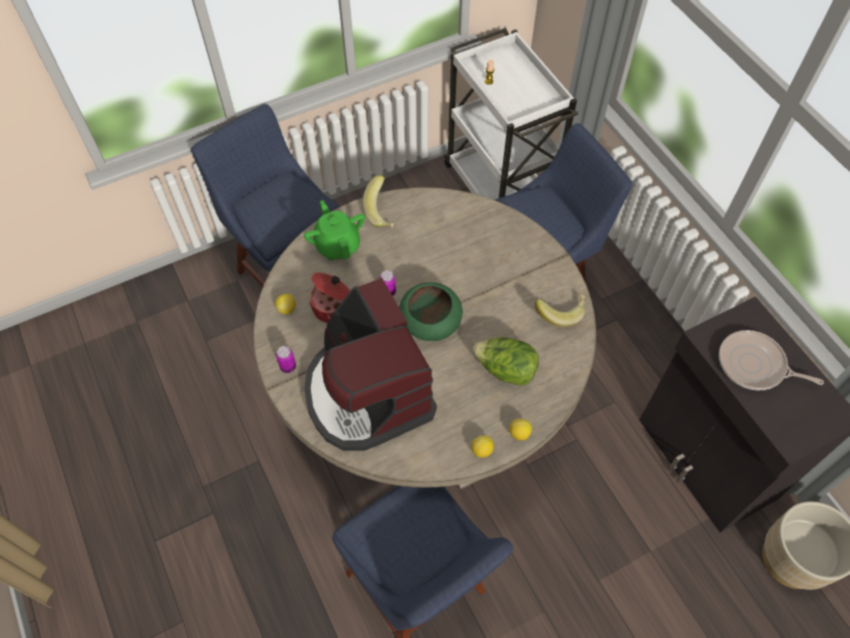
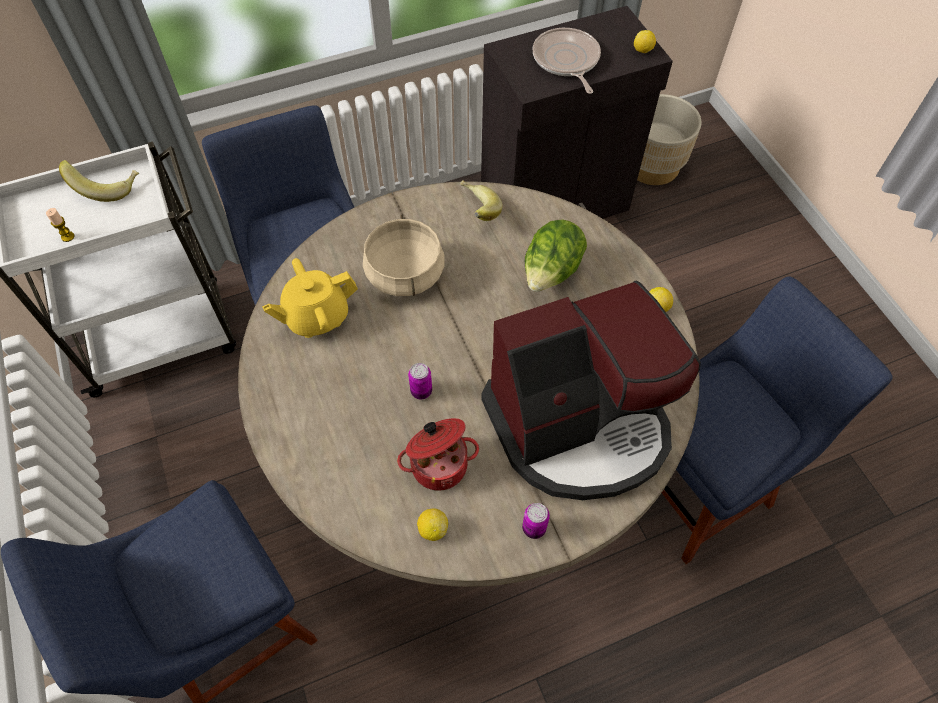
camera: 85 degrees left, 0 degrees up
(337, 245) = (326, 454): green teapot -> none
(382, 212) = (277, 390): banana -> banana (107, 187)
(430, 323) = (478, 345): green bowl -> none
(442, 224) = (316, 317): none -> yellow teapot
(489, 272) = (406, 273): none -> beige cooking pot
(519, 433) = (634, 270): lemon -> lemon (643, 51)
(754, 365) = (566, 61): frying pan -> frying pan turned 135 degrees clockwise

